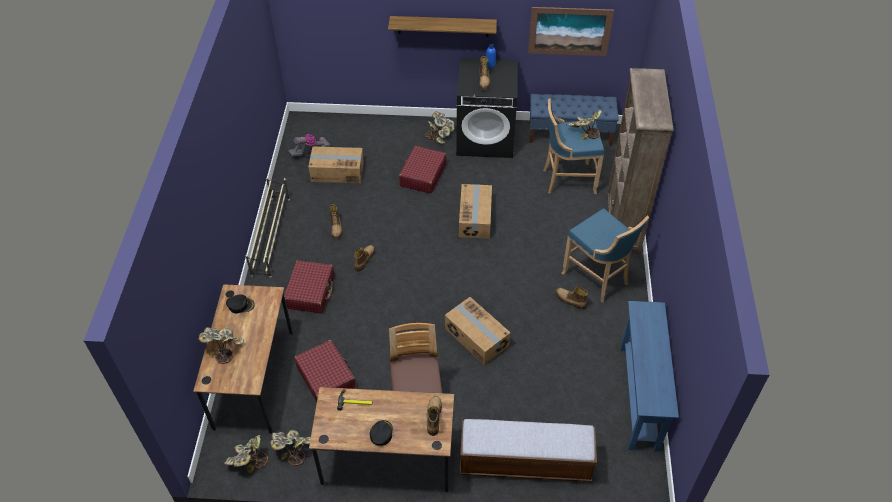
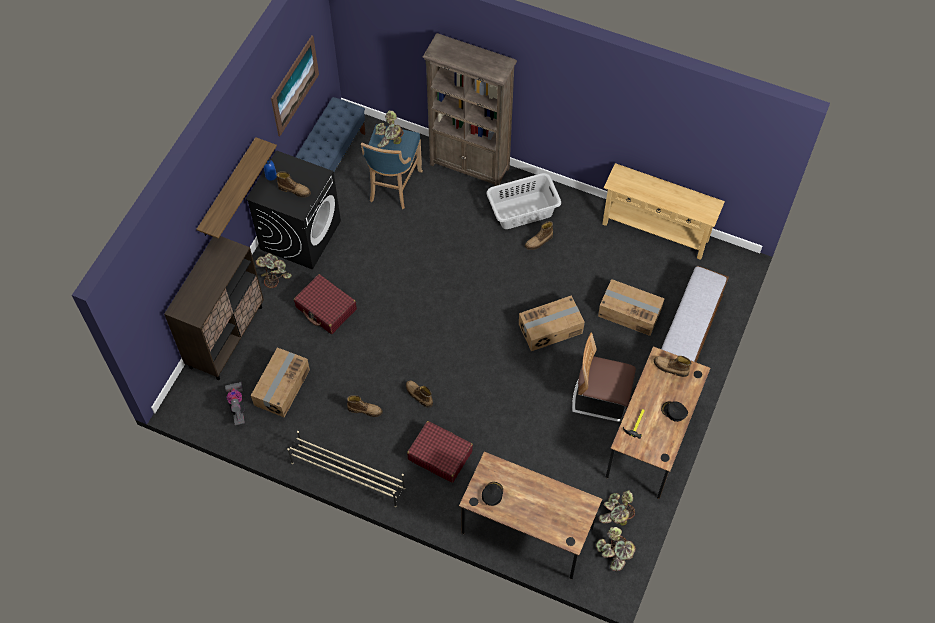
camera: 70 degrees left, 10 degrees up
(222, 347) = (538, 520): potted plant -> none
(326, 377) = (548, 466): red suitcase -> none
(370, 126) = (226, 336): none -> brown cabinet
(475, 218) = (407, 281): cardboard box -> cardboard box (629, 312)
(598, 278) = (523, 210): blue stool -> grey laundry basket
(639, 397) = (655, 231): blue console table -> beige console table

